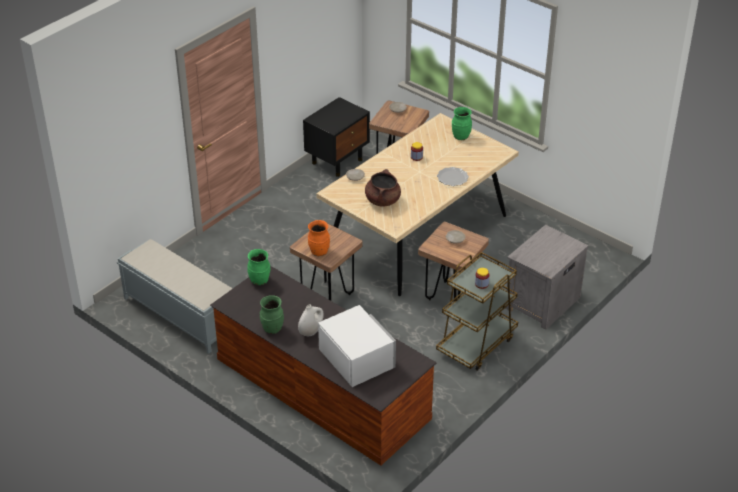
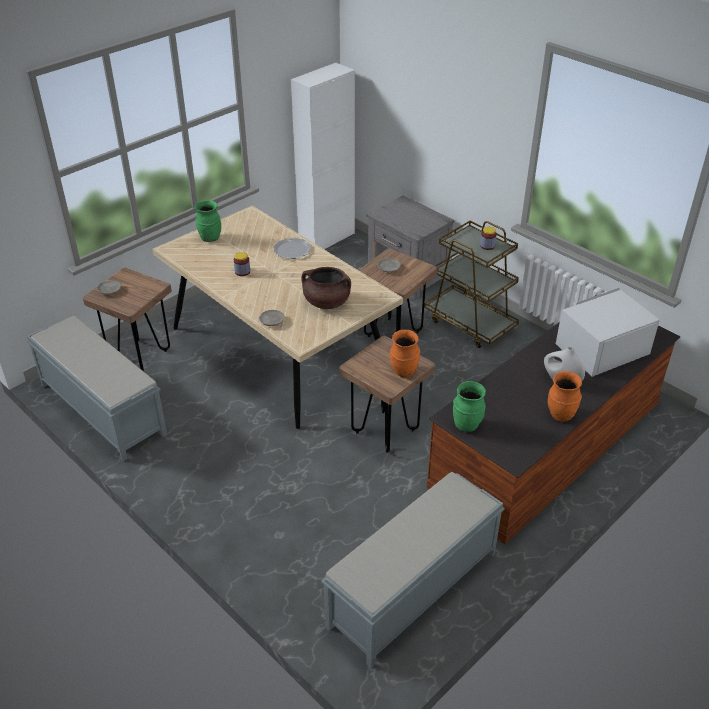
camera: 85 degrees left, 0 degrees up
(272, 328) = (560, 415): green vase -> orange vase
(337, 161) = (102, 409): black nightstand -> grey bench
(591, 247) = (327, 239): none -> white cabinet

